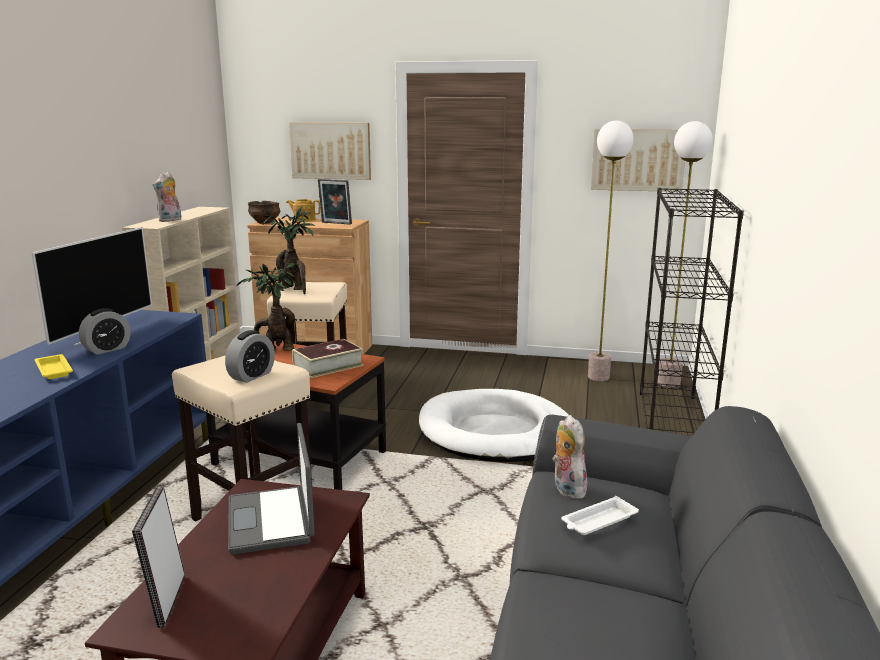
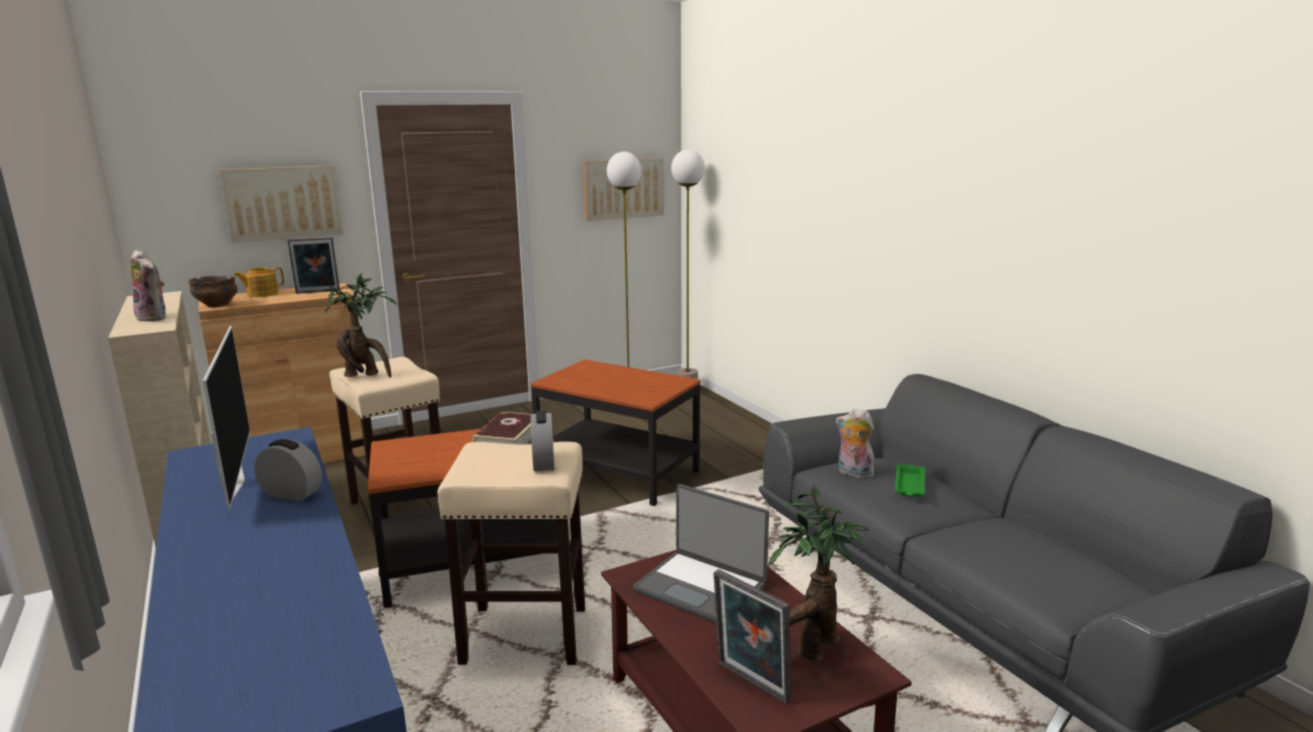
camera: 40 degrees left, 0 degrees up
(53, 370) = (280, 536): yellow tray -> none
(107, 349) = (291, 494): alarm clock -> alarm clock turned 75 degrees counterclockwise
(170, 220) = (155, 318): plush toy -> plush toy turned 45 degrees counterclockwise
(275, 349) = (415, 446): potted plant -> potted plant (810, 648)
(496, 432) = (618, 473): white dog bed -> side table
(598, 521) = (909, 485): white tray -> green tray
(673, 424) = (735, 421): black bookcase -> none

